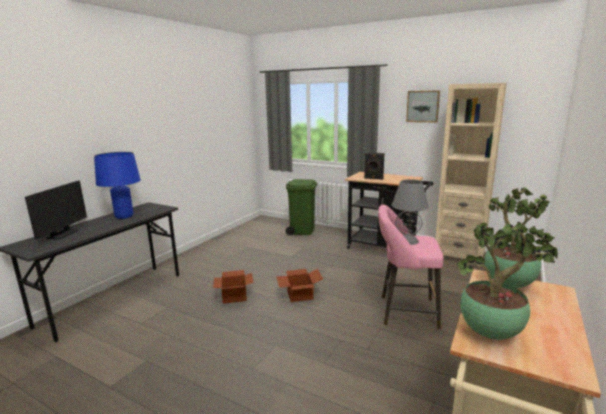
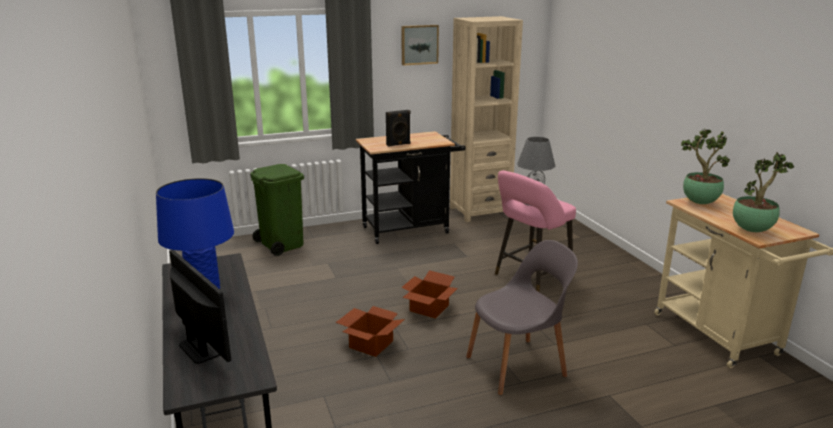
camera: 50 degrees left, 5 degrees up
(272, 358) = (518, 365): none -> grey chair

